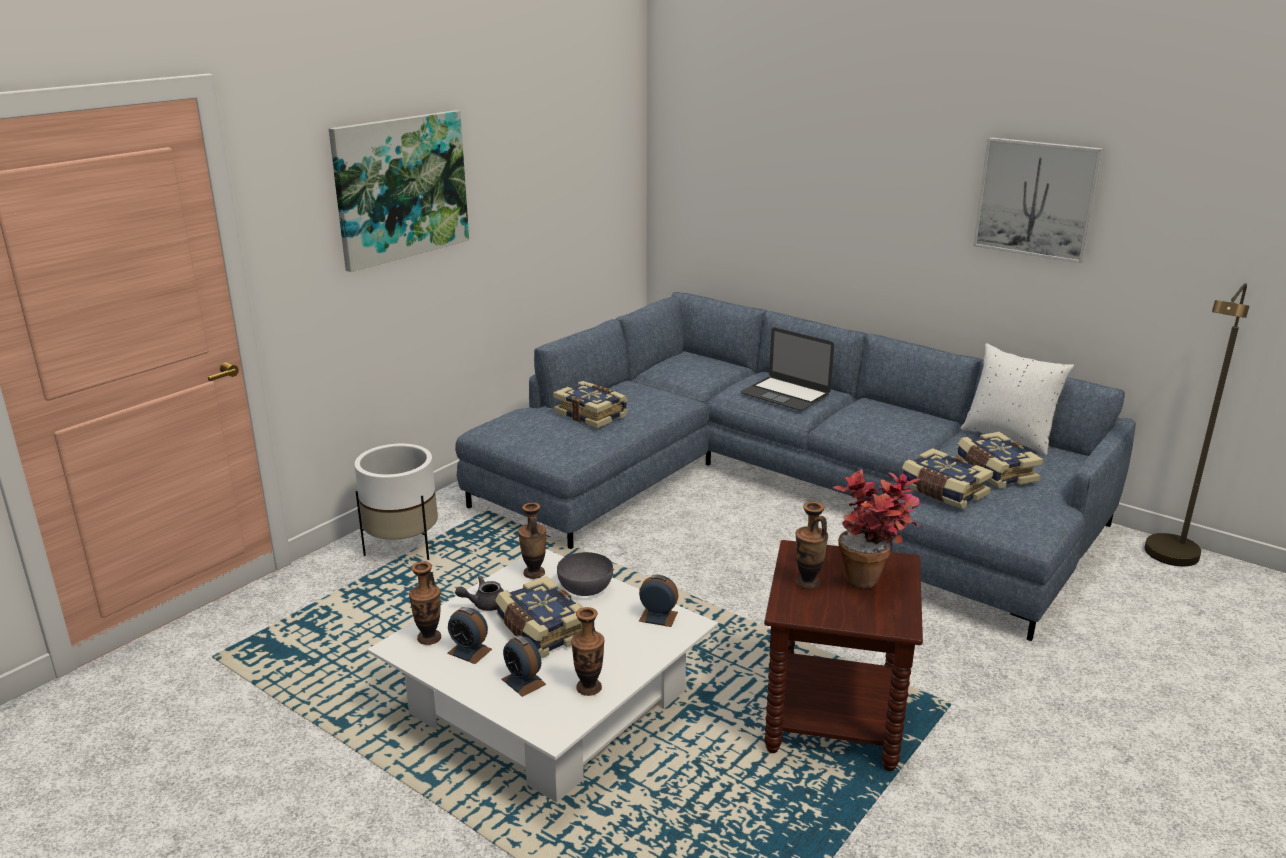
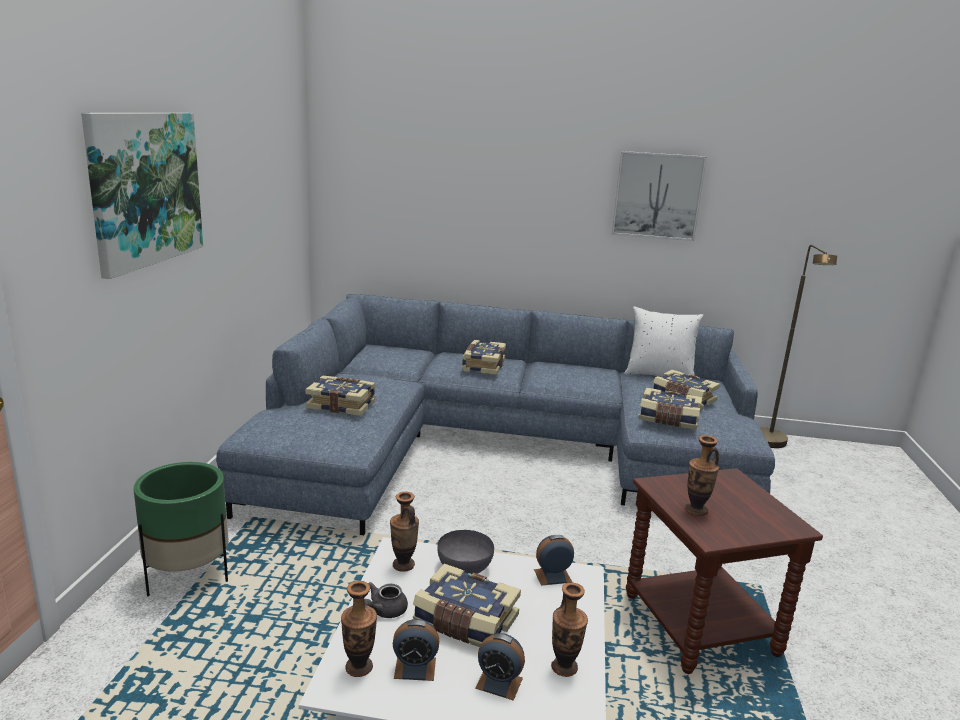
camera: 30 degrees left, 5 degrees down
(403, 548) = (188, 576): white planter -> green planter
(785, 394) = (482, 366): laptop -> book
(872, 579) = (733, 495): potted plant -> none

